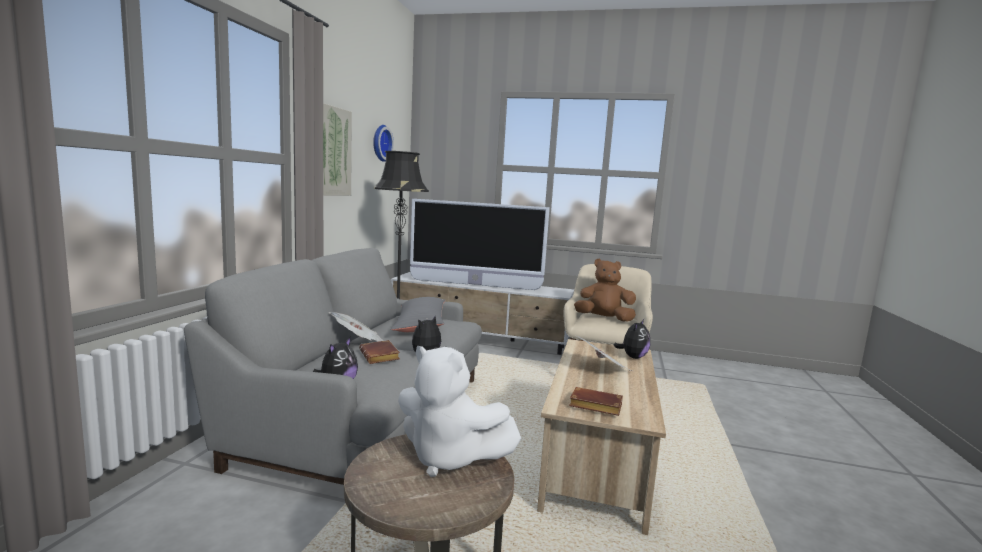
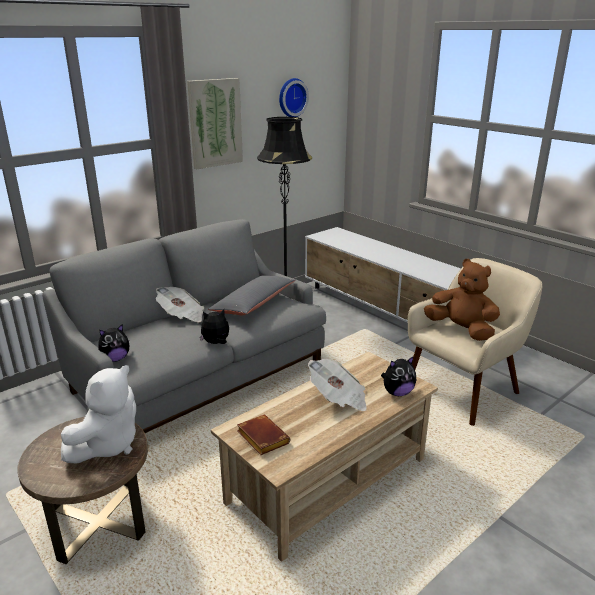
camera: 35 degrees right, 15 degrees up
(381, 356) = (173, 337): brown book -> none
(449, 458) = (107, 445): white plush toy -> white plush toy turned 120 degrees counterclockwise
(475, 285) = (377, 255): television -> none

